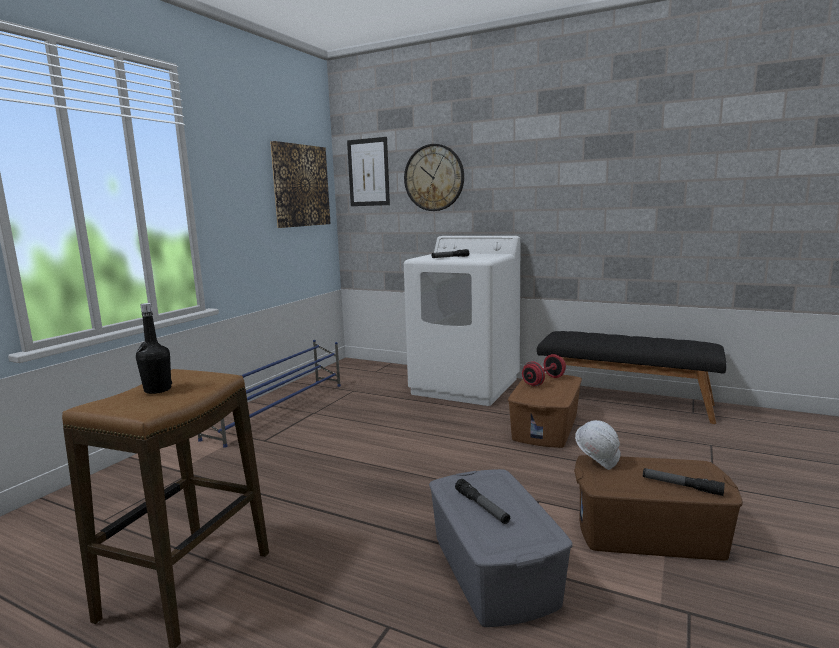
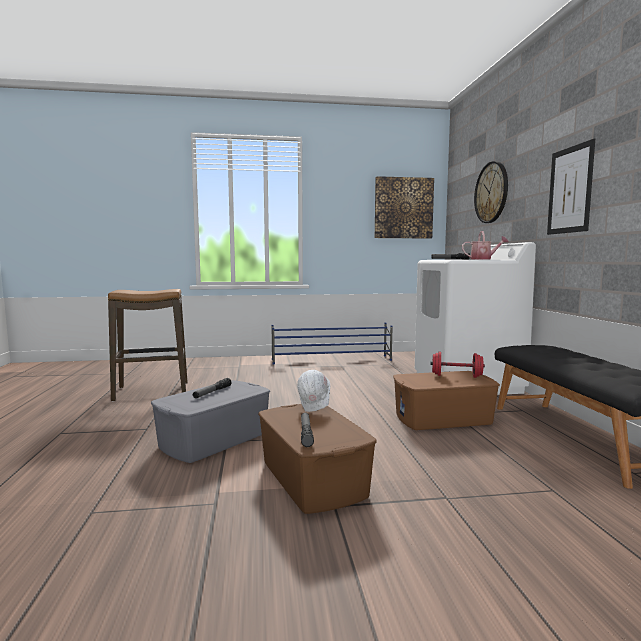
camera: 55 degrees right, 5 degrees down
(158, 390) = (149, 290): black bottle -> none
(368, 172) = (460, 194): picture -> picture (570, 190)
(491, 256) = (483, 259): none -> watering can

